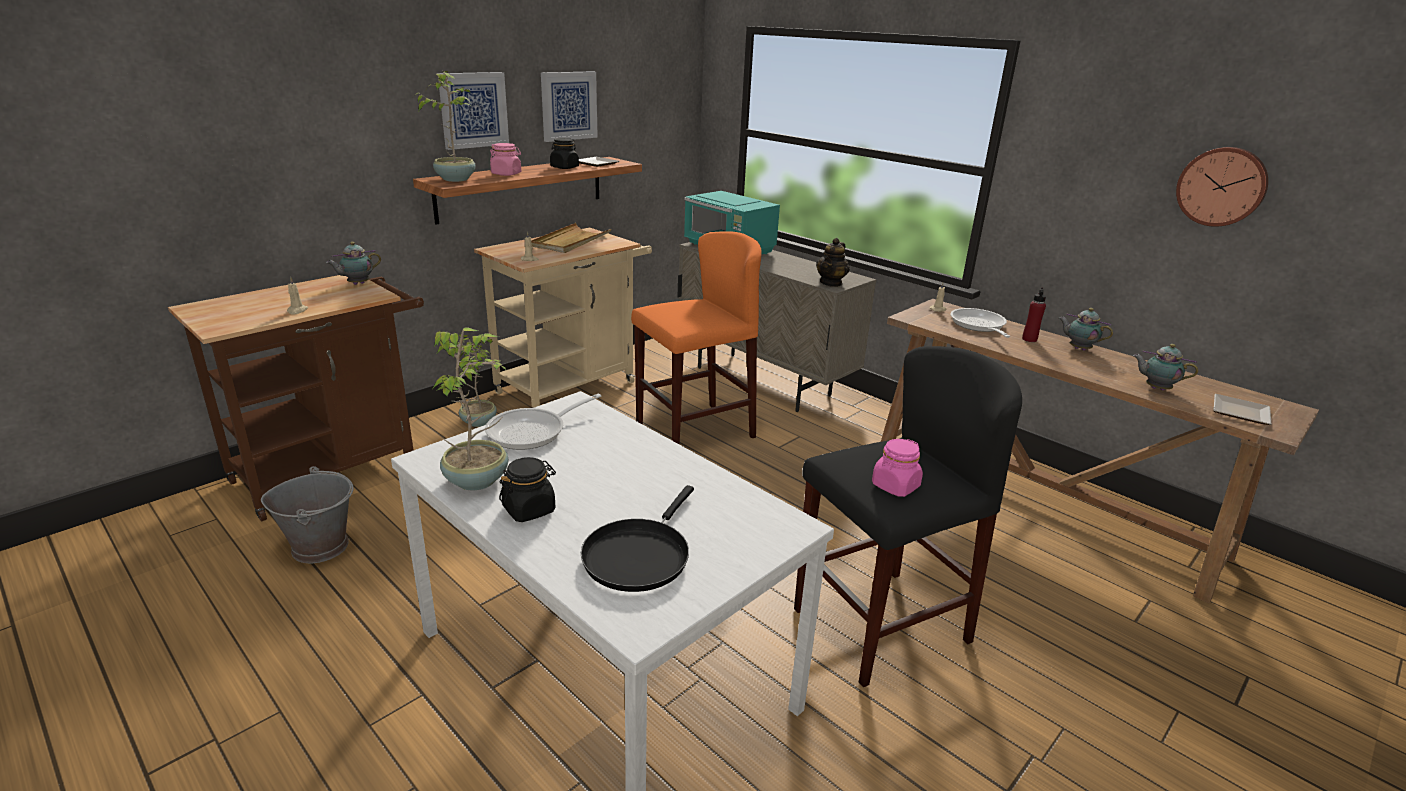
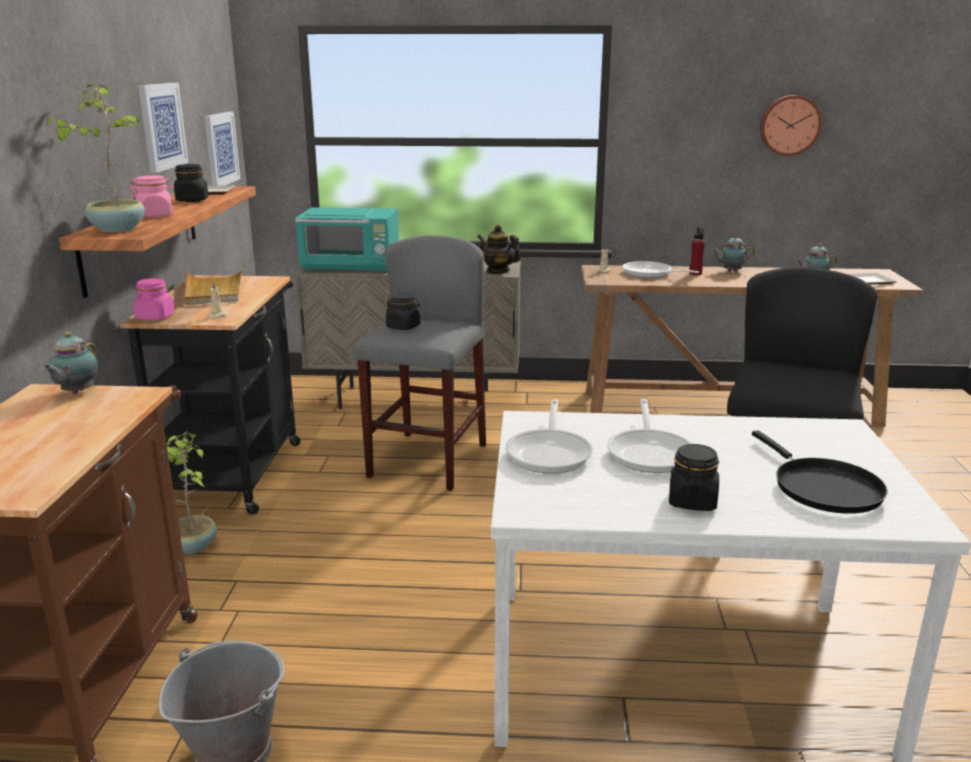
camera: 40 degrees left, 5 degrees down
(297, 311) = (80, 440): beige candle -> none
(473, 110) = (95, 137): picture -> picture (220, 149)
(478, 480) = (604, 503): potted plant -> none
(572, 384) = (237, 470): beige cart -> black cart
(593, 464) = (650, 452): none -> frying pan
(678, 307) = (403, 327): none -> black jar
(694, 430) = (427, 460): orange stool -> grey stool
(831, 283) = (498, 271): teapot -> teapot turned 135 degrees clockwise
(895, 486) = (820, 386): pink jar -> pink jar (155, 317)

